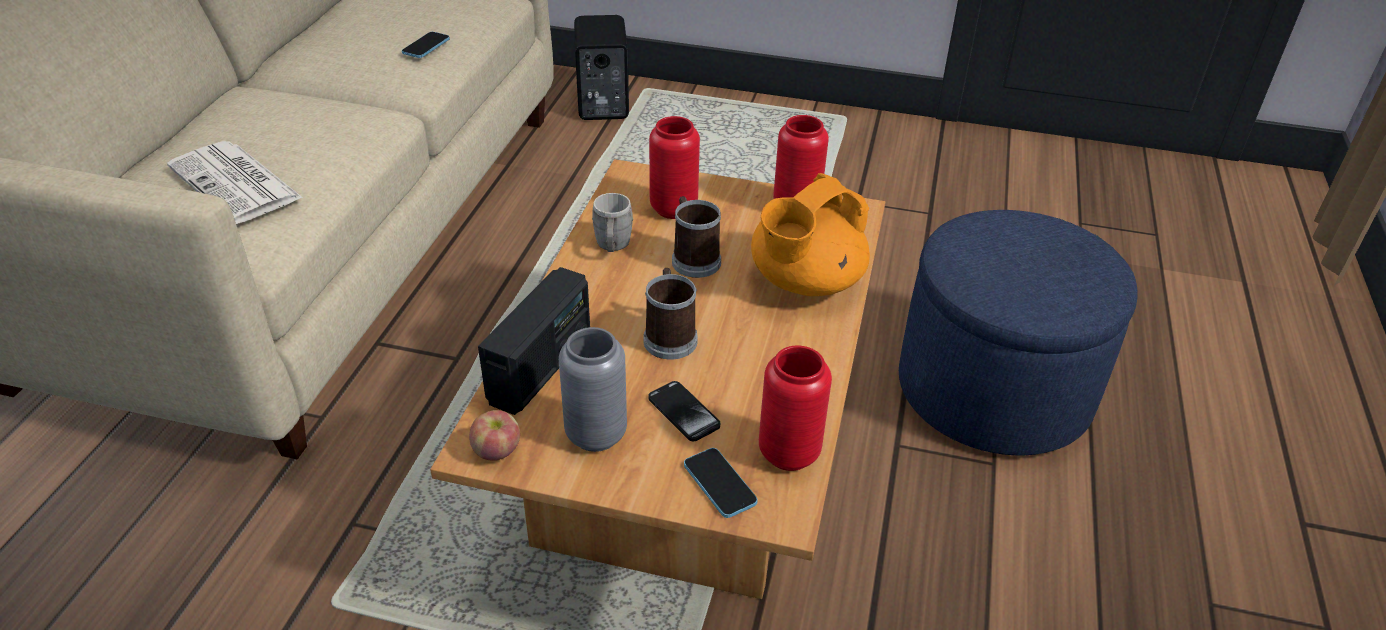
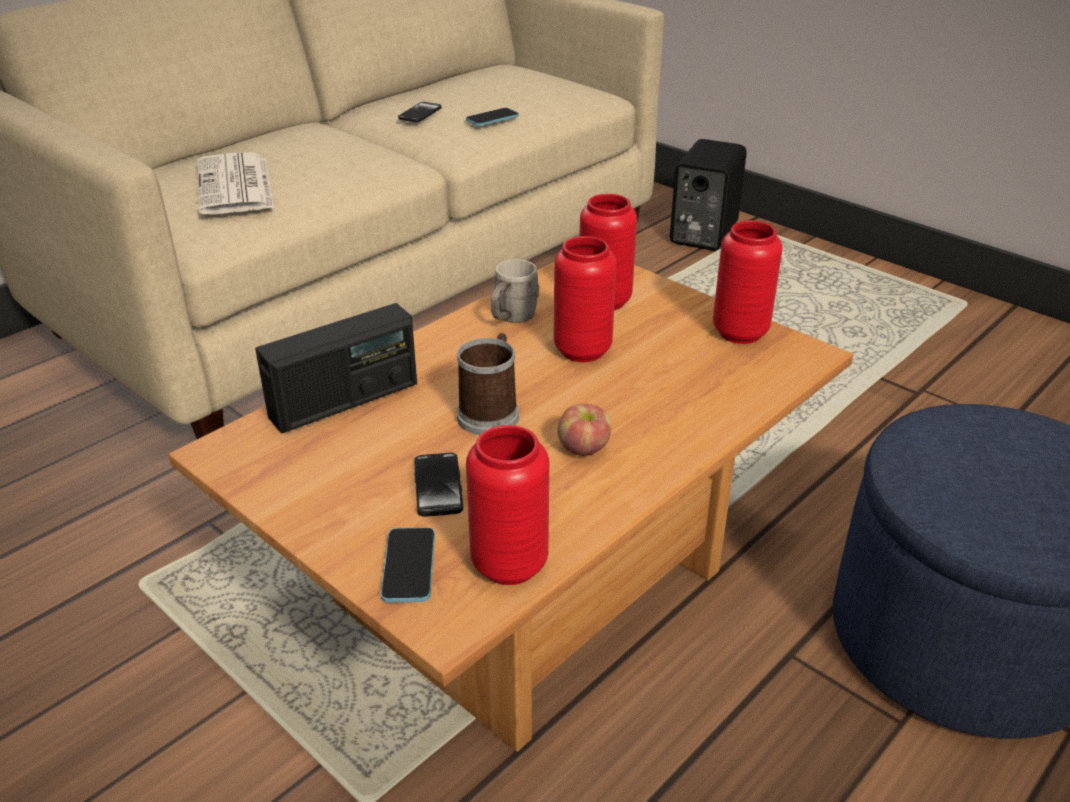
camera: 30 degrees right, 5 degrees down
(348, 55) = (420, 113): none -> phone
(497, 451) = (235, 459): apple -> apple (584, 449)
(596, 434) = (335, 476): grey vase -> none
(693, 259) = (582, 350): mug -> red vase
(804, 282) = (683, 405): orange teapot -> none

